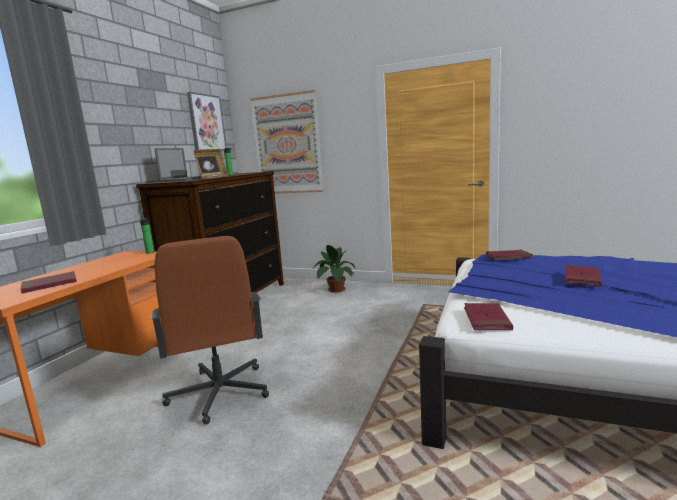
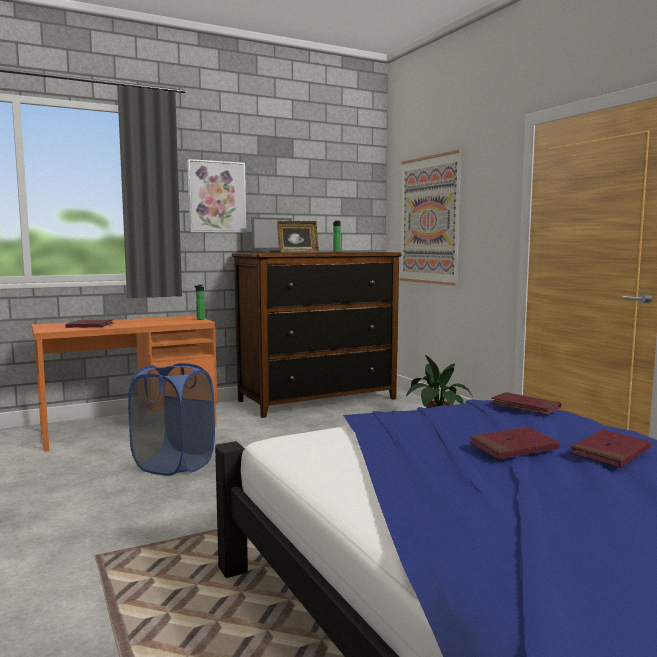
camera: 40 degrees right, 5 degrees down
(206, 123) = (343, 191): picture -> picture (216, 197)
(219, 393) = (174, 464): brown office chair -> blue laundry basket
(486, 319) = (300, 445): red book -> red book (610, 452)

